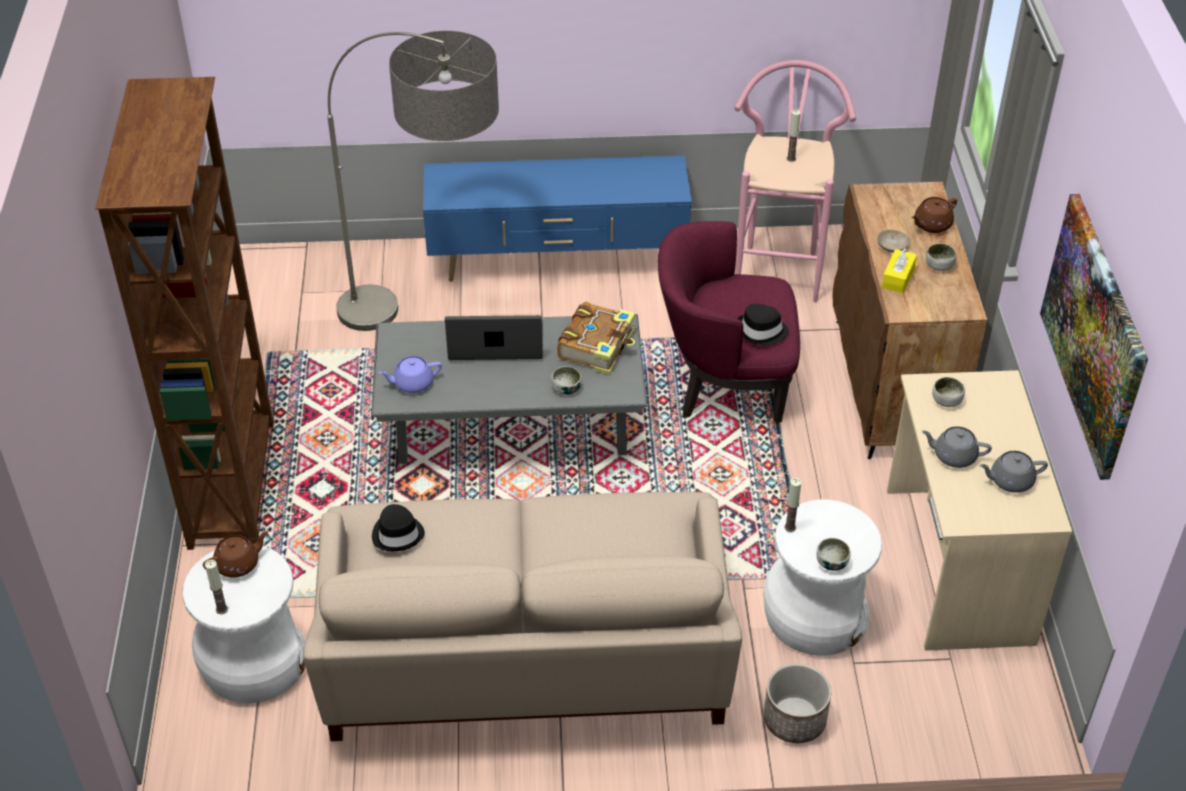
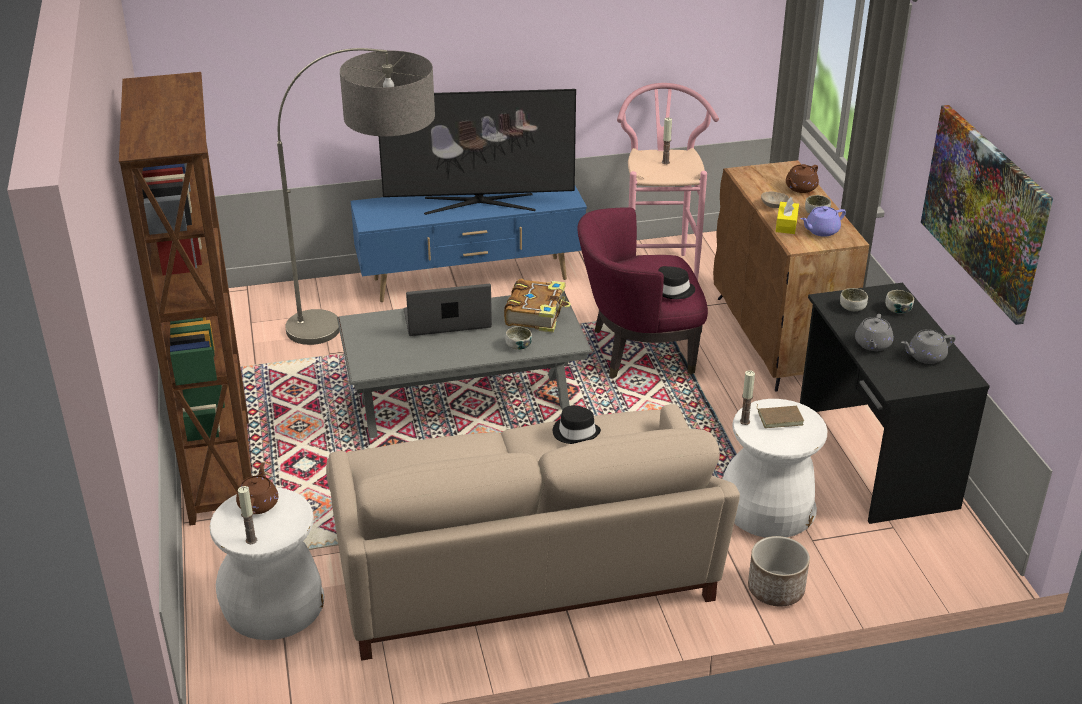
camera: 10 degrees left, 10 degrees down
(238, 564) = (258, 503): brown teapot -> brown teapot turned 45 degrees counterclockwise
(398, 534) = (400, 465): black hat -> black hat (576, 432)
(412, 383) = (381, 356): purple teapot -> purple teapot (821, 231)
(568, 184) = (478, 203): none -> television
(831, 527) = (780, 418): none -> brown book
(832, 562) = (789, 442): bowl -> bowl (898, 310)
(953, 456) = (872, 344): grey teapot -> grey teapot turned 75 degrees counterclockwise
(956, 565) = (874, 459): beige desk -> black desk

